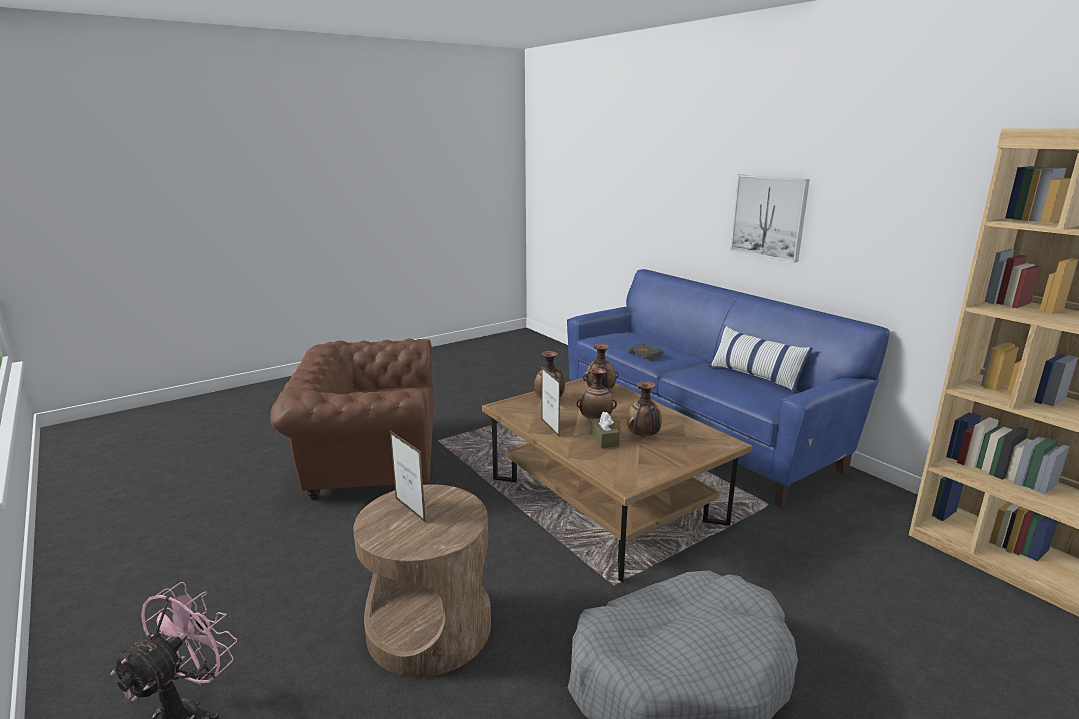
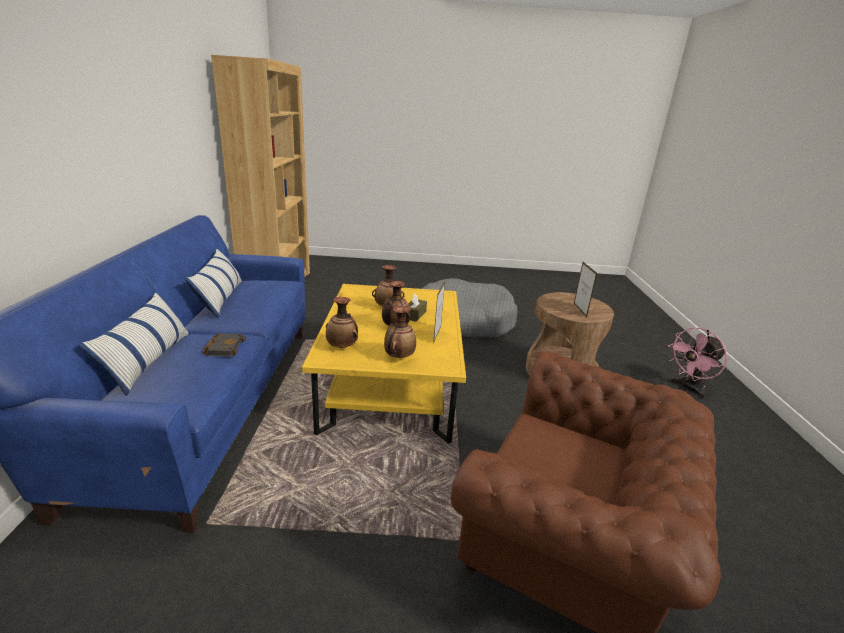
camera: 145 degrees left, 5 degrees up
(604, 501) = (390, 385): brown coffee table -> yellow coffee table
(666, 343) = (148, 361): none -> pillow
(769, 217) = (98, 151): picture -> none

